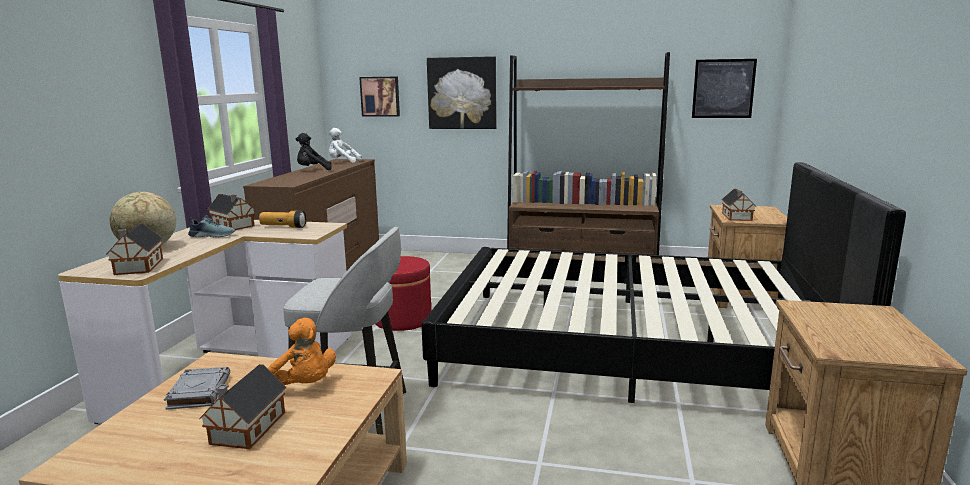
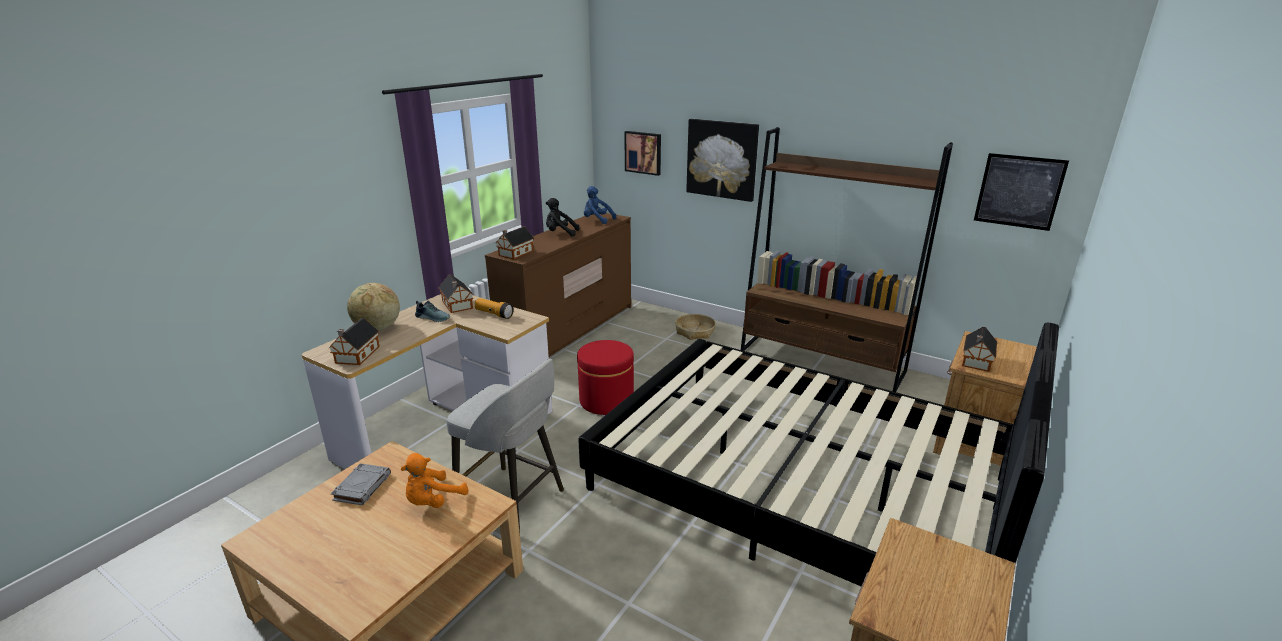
camera: 20 degrees right, 10 degrees up
(245, 429) = (370, 538): toy house -> toy house (514, 253)
(303, 386) = (433, 501): orange plush toy -> orange plush toy turned 75 degrees clockwise
(342, 162) = (597, 220): white plush toy -> blue plush toy
(455, 263) = (695, 332): none -> basket

